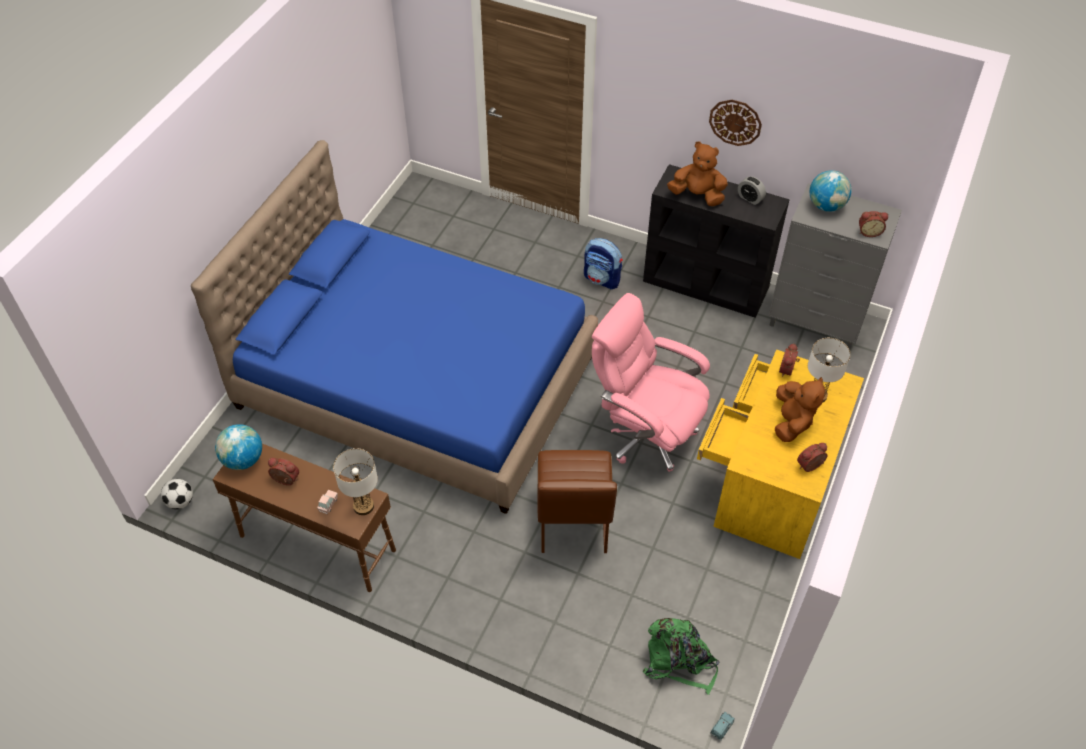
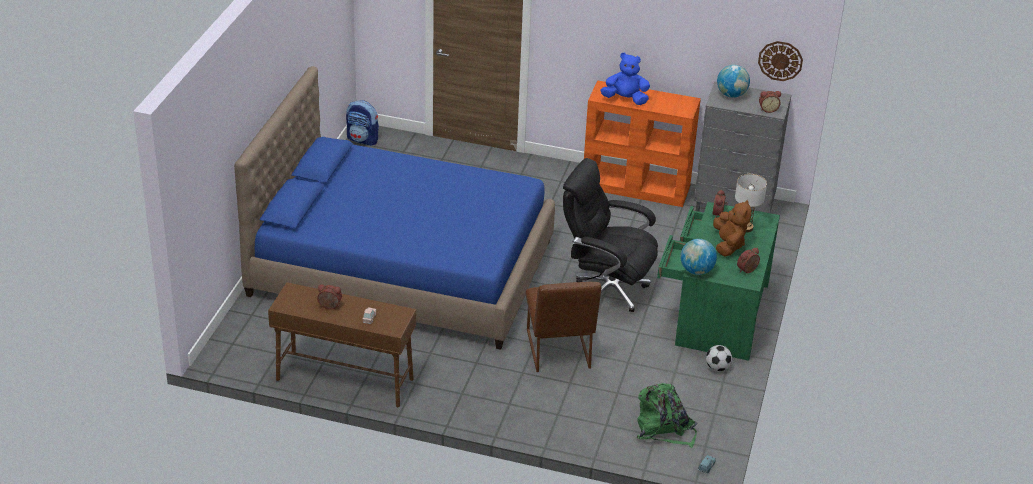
camera: 10 degrees left, 15 degrees down
(180, 502) = (216, 361): football -> football (717, 368)
(243, 459) = (290, 296): globe -> globe (696, 271)
(363, 506) = (398, 317): table lamp -> none
(602, 279) = (546, 188): backpack -> backpack (363, 139)
(645, 434) = (606, 290): pink office chair -> black office chair
(697, 195) = (625, 99): brown plush toy -> blue plush toy
(706, 283) = (636, 186): black bookcase -> orange bookcase
(735, 122) = (651, 36): wall clock -> wall clock (780, 60)
(750, 198) = (668, 99): alarm clock -> none
(769, 479) = (714, 312): yellow desk -> green desk

